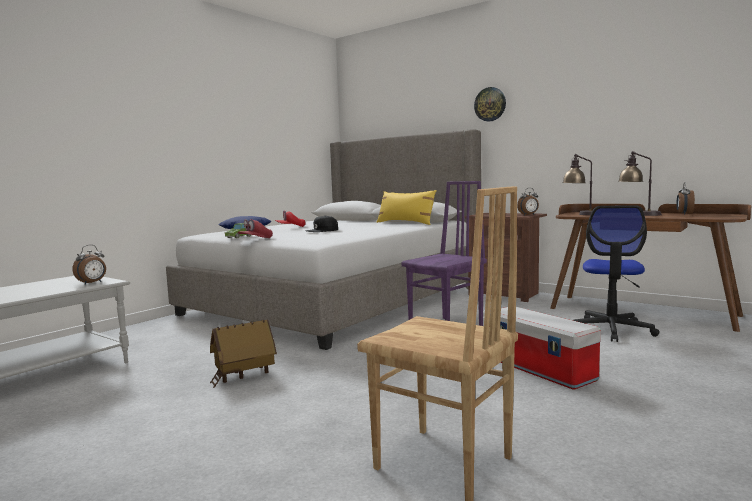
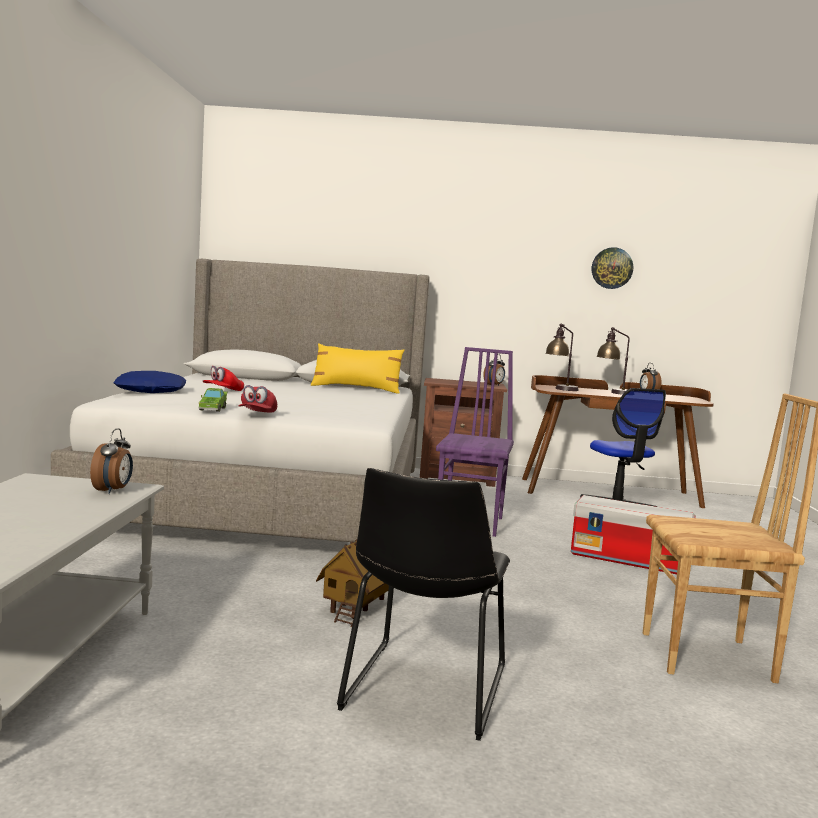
camera: 35 degrees left, 0 degrees up
(167, 437) = (423, 691): none -> black chair
(322, 230) = (294, 399): black cap -> none
(490, 104) = (442, 246): wall clock -> wall clock (612, 268)

